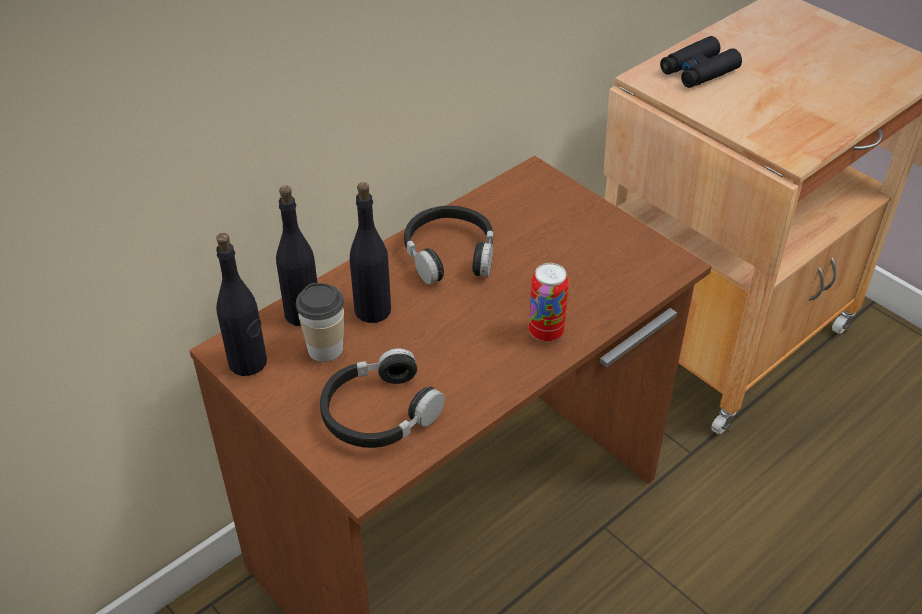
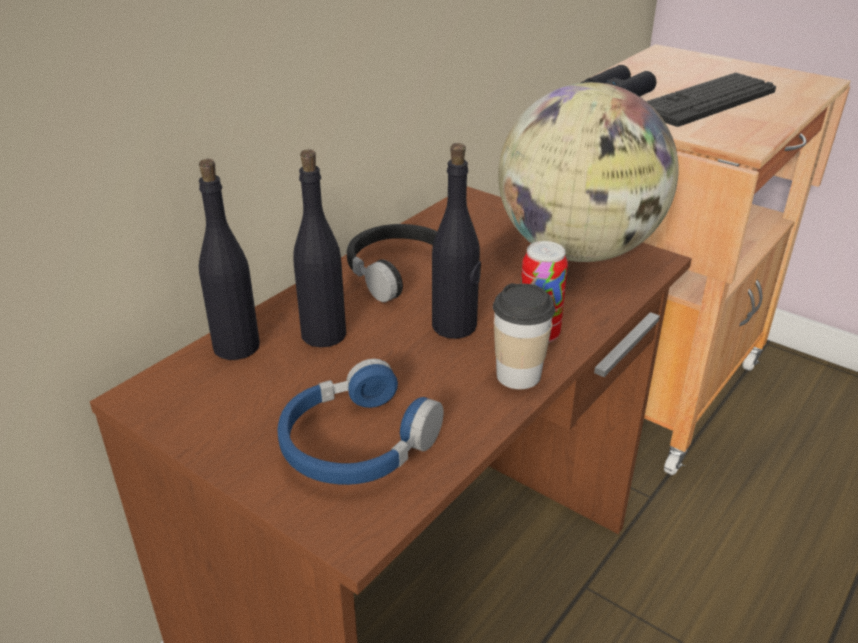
camera: 10 degrees left, 10 degrees down
(248, 362) = (171, 406): black bottle -> black bottle (455, 326)
(325, 349) = (272, 380): cup -> cup (518, 375)
(379, 413) = (357, 443): black headphones -> blue headphones
(611, 247) = (578, 251): none -> globe
(788, 88) = (707, 101): none -> keyboard

